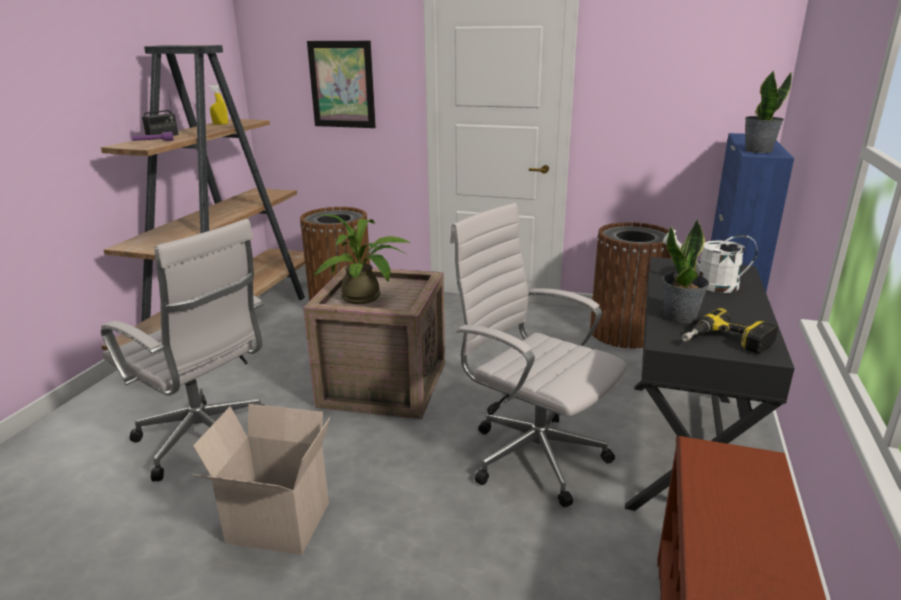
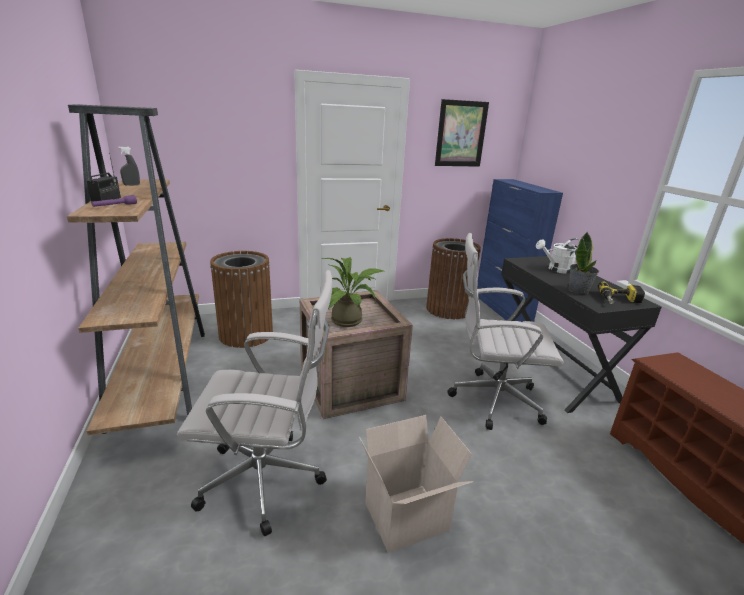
camera: 35 degrees left, 0 degrees up
(220, 124) = (132, 185): yellow spray bottle -> grey spray bottle
(342, 84) = (219, 147): picture -> picture (461, 134)
(758, 150) = (537, 189): potted plant -> none

